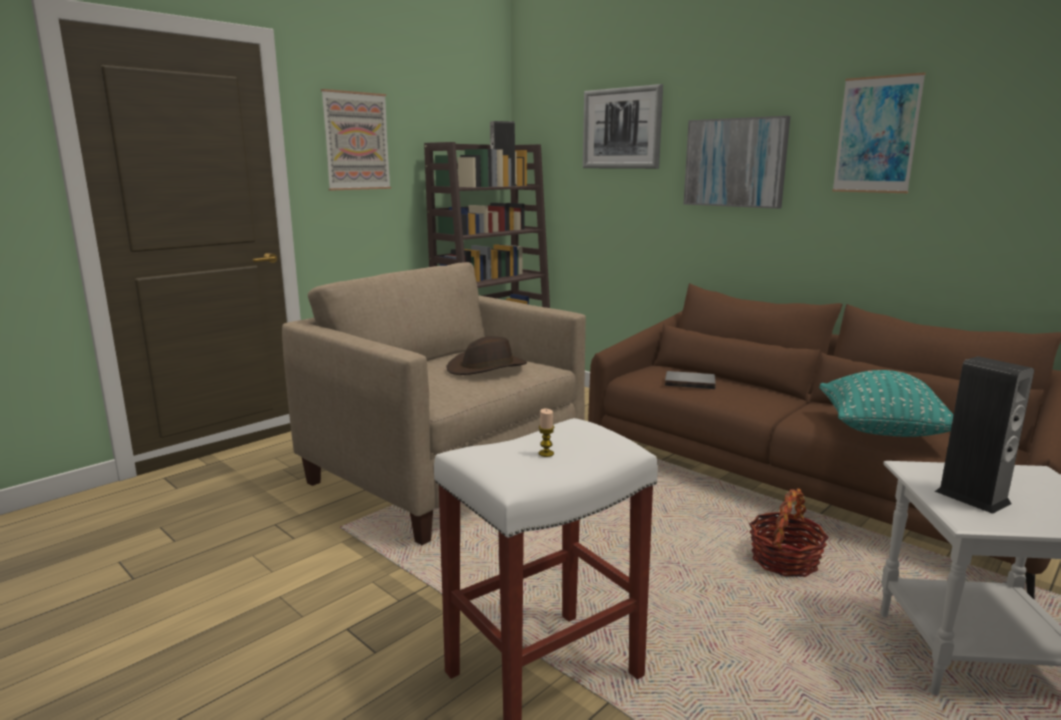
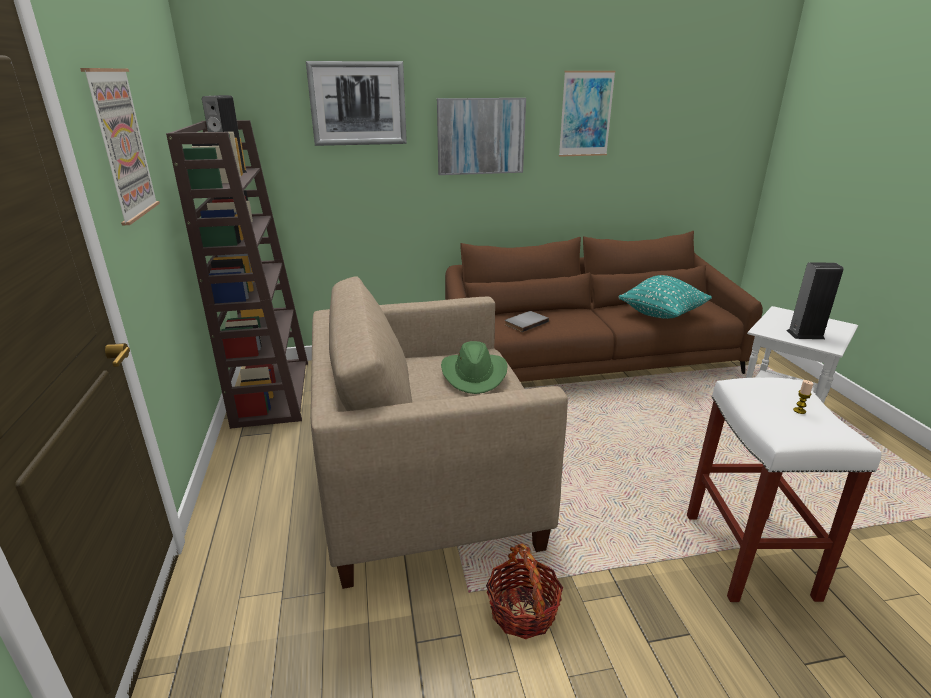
camera: 55 degrees left, 10 degrees up
(487, 368) = (474, 374): brown hat -> green hat
(784, 560) = (671, 412): basket -> basket (523, 611)

